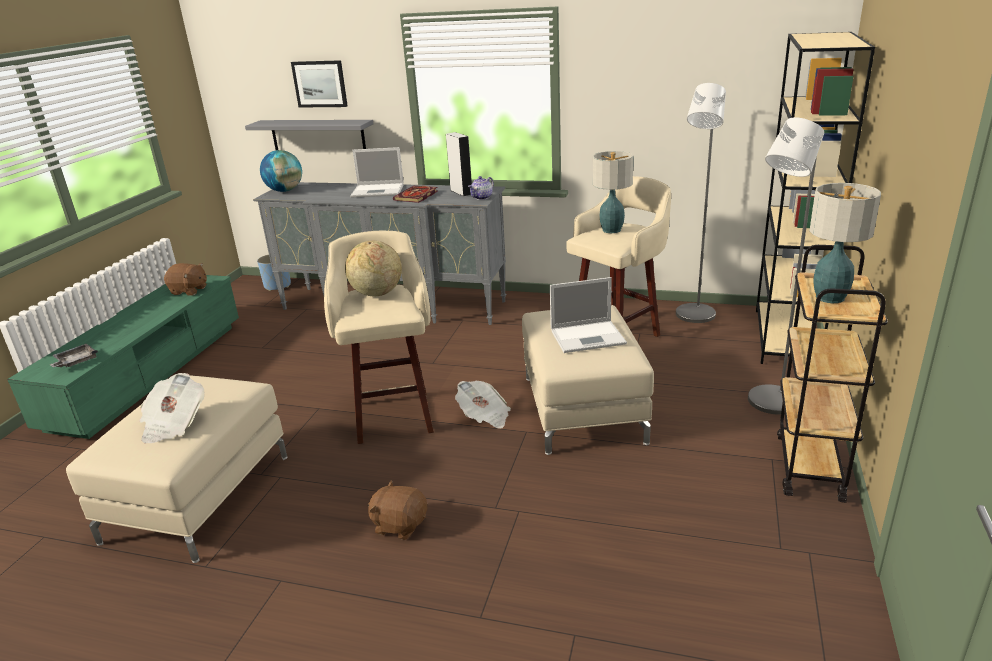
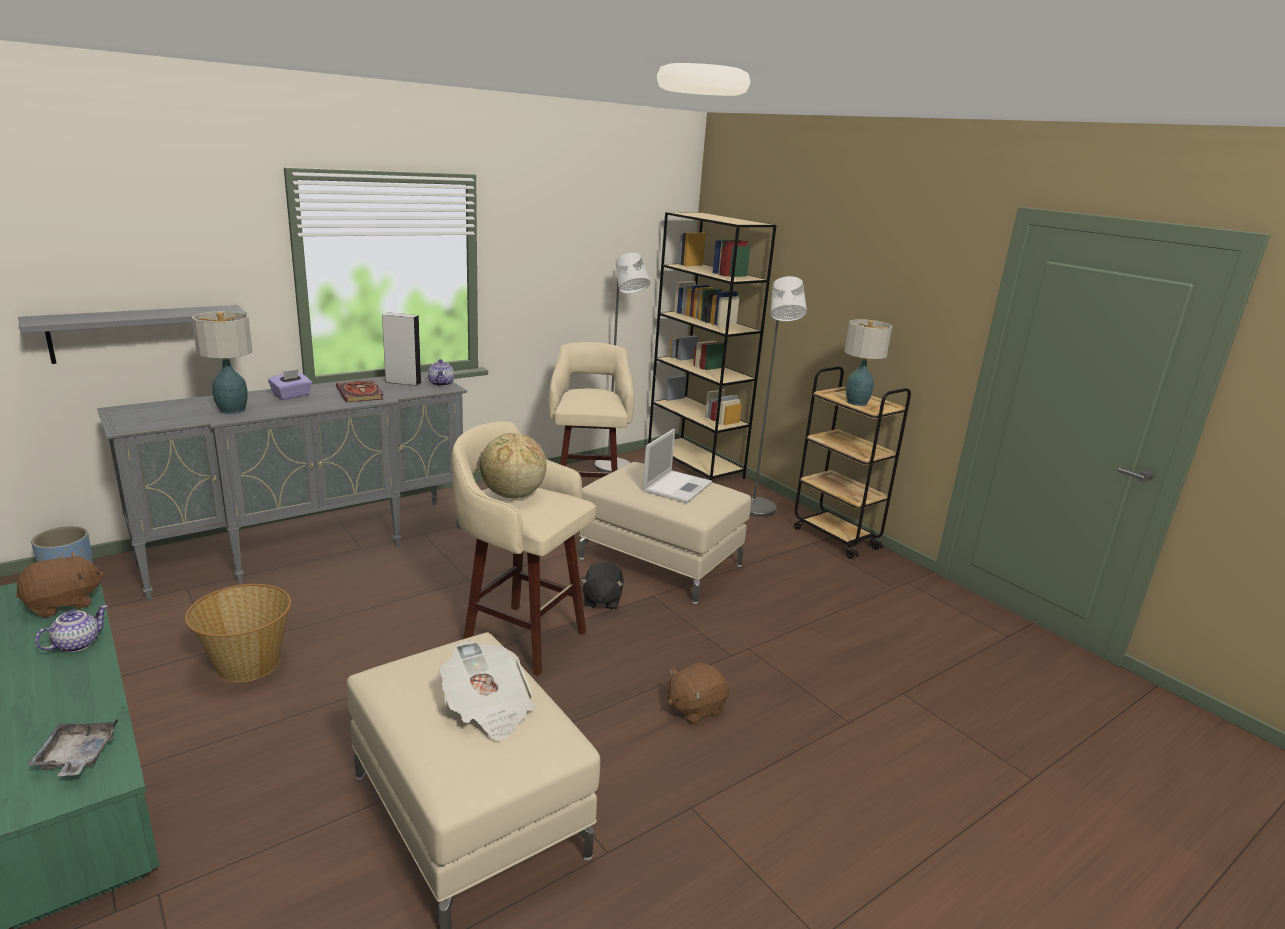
camera: 55 degrees left, 5 degrees down
(160, 312) = (77, 644): none -> teapot
(261, 362) = (247, 664): none -> basket
(285, 190) = (135, 418): globe -> none
(320, 84) = (147, 257): picture -> none
(379, 190) = (292, 396): laptop -> purple tissue box
(484, 416) = (601, 600): newspaper -> black plush toy
(612, 230) = (583, 395): table lamp -> table lamp (233, 410)

